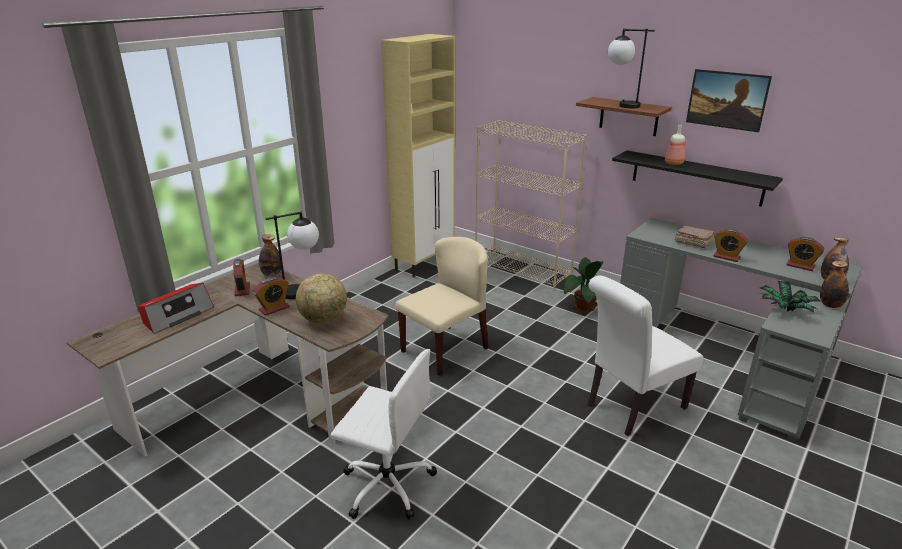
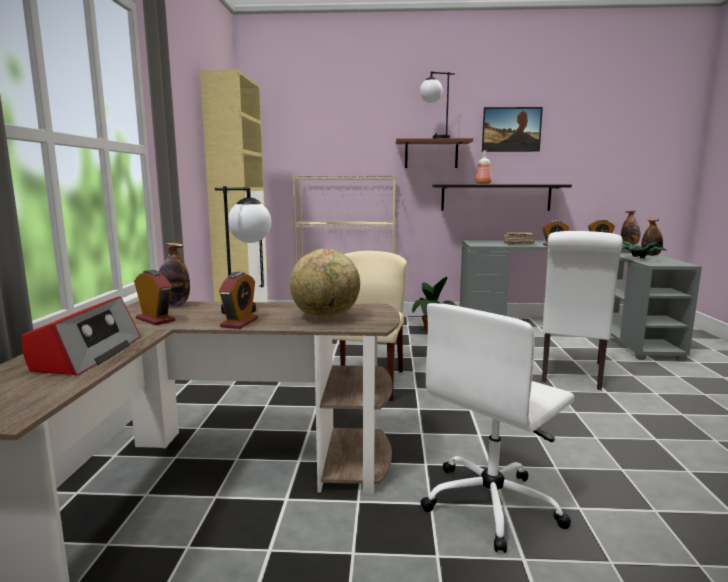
camera: 35 degrees left, 15 degrees down
(386, 484) = (492, 504): white office chair -> white office chair turned 150 degrees clockwise

